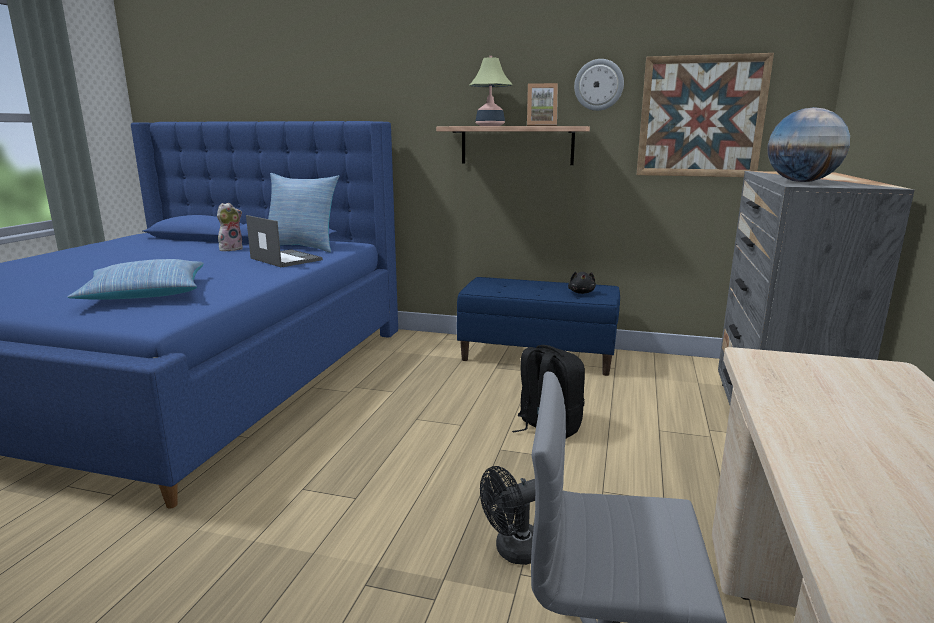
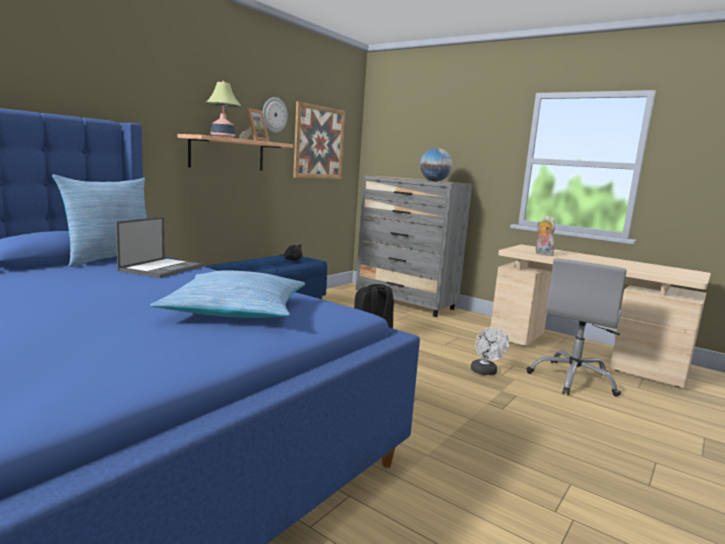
camera: 70 degrees left, 5 degrees down
(231, 249) = (43, 275): plush toy -> plush toy (542, 254)
(285, 259) = (162, 268): laptop -> laptop turned 135 degrees clockwise
(513, 551) = (485, 372): black fan -> white fan

